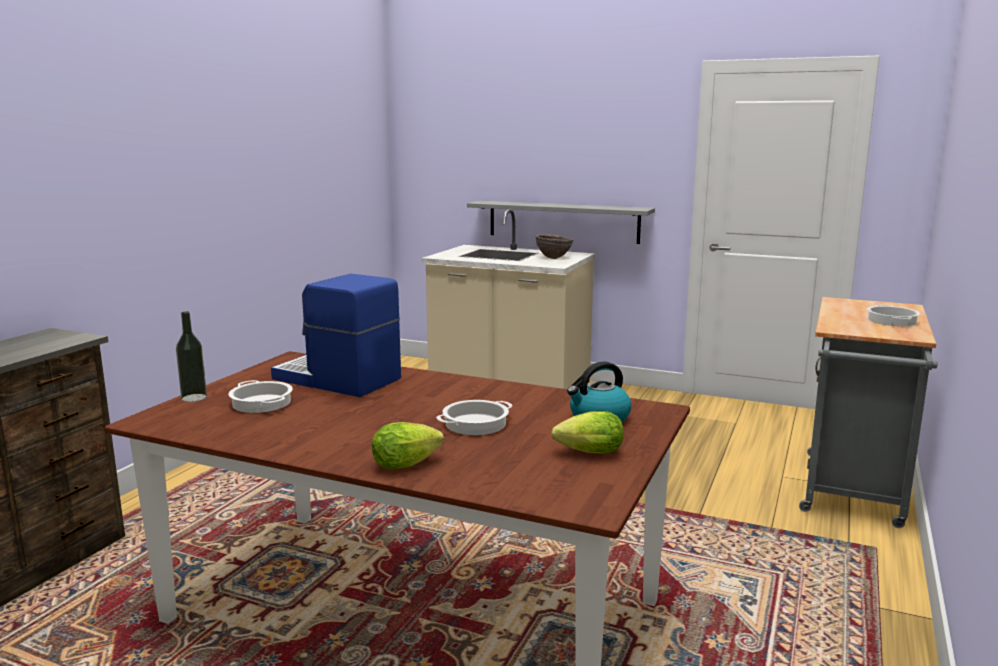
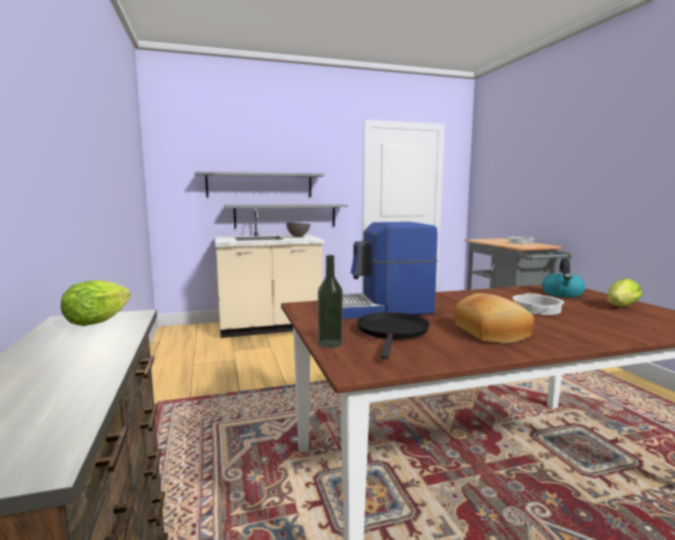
camera: 40 degrees left, 5 degrees down
(262, 403) = (392, 332): cooking pot -> black frying pan
(331, 429) = (492, 332): none -> bread
(409, 464) = (597, 334): lettuce -> lettuce (101, 321)
(528, 173) = (260, 185): none -> grey shelf

